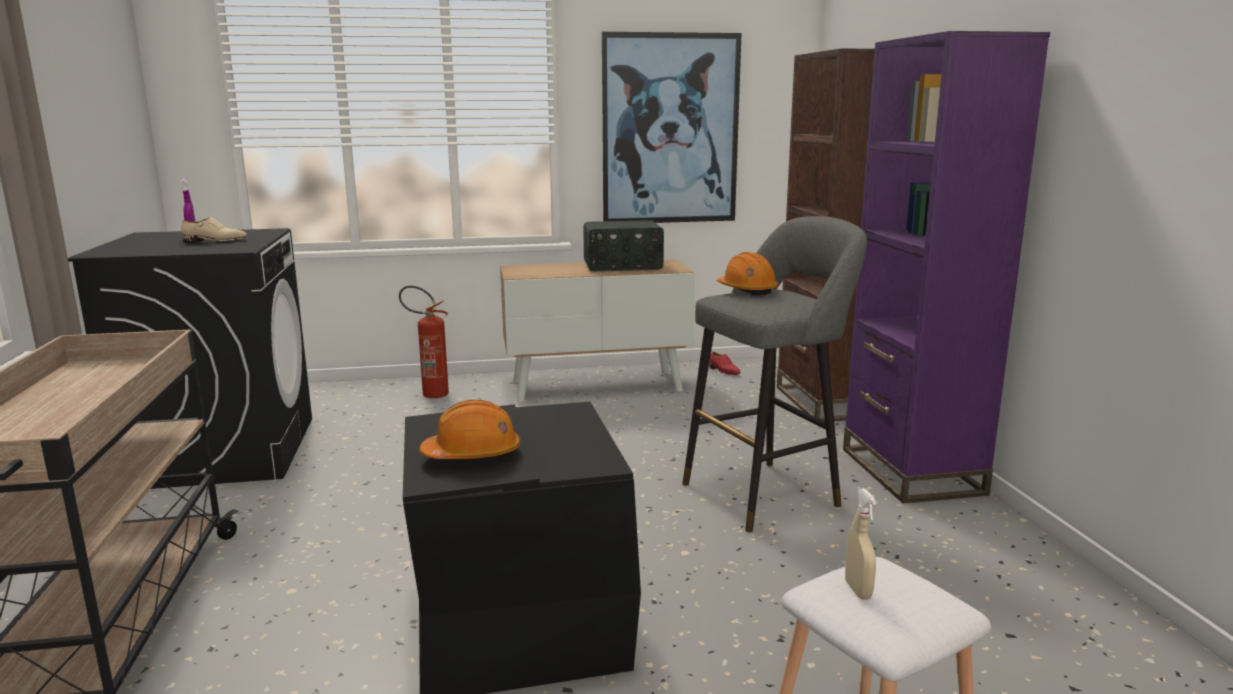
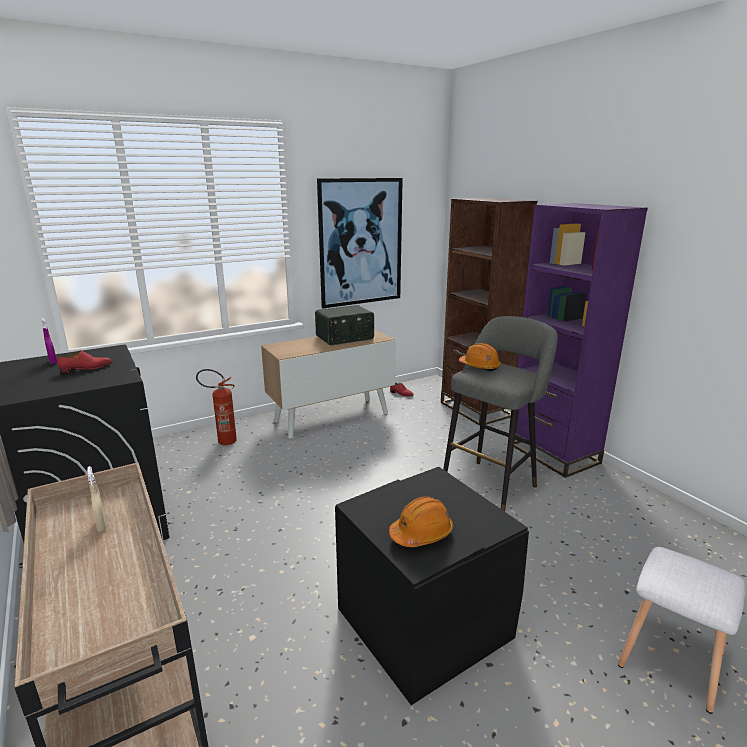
camera: 20 degrees left, 5 degrees up
(215, 241) = (87, 369): beige shoe -> red shoe
(858, 590) = (679, 578): beige spray bottle -> beige spray bottle (101, 525)

